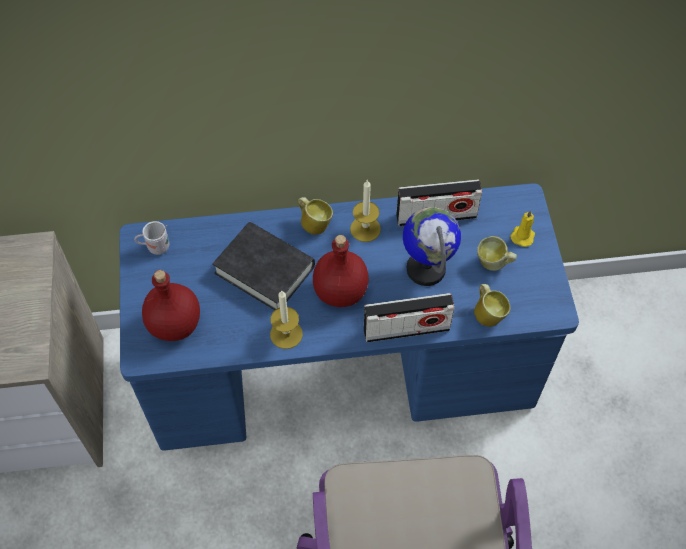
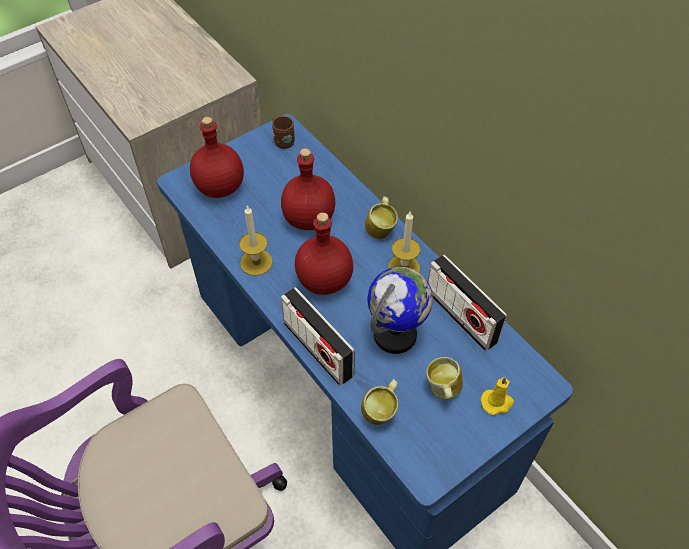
camera: 60 degrees right, 5 degrees down
(155, 247) = (282, 141): white mug -> brown mug
(264, 270) = (309, 218): black book -> red bottle

